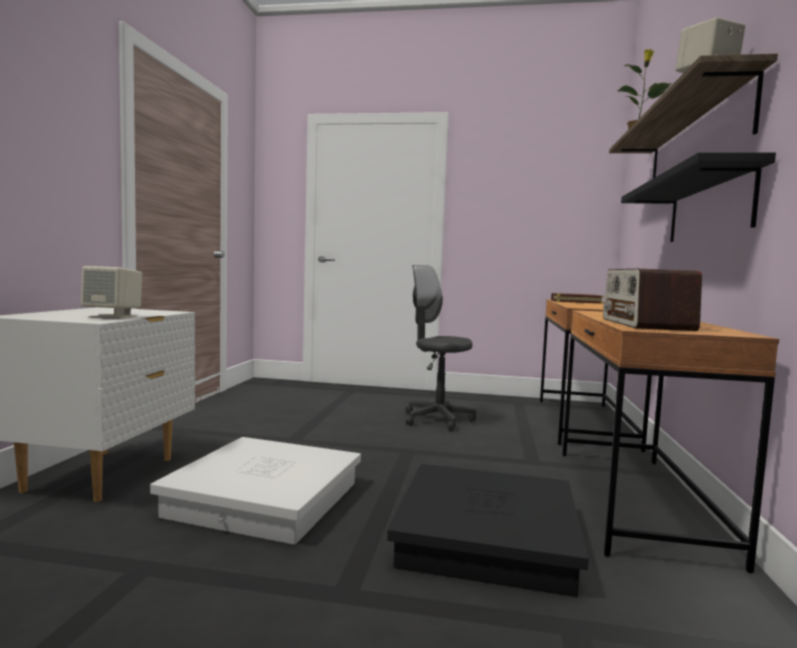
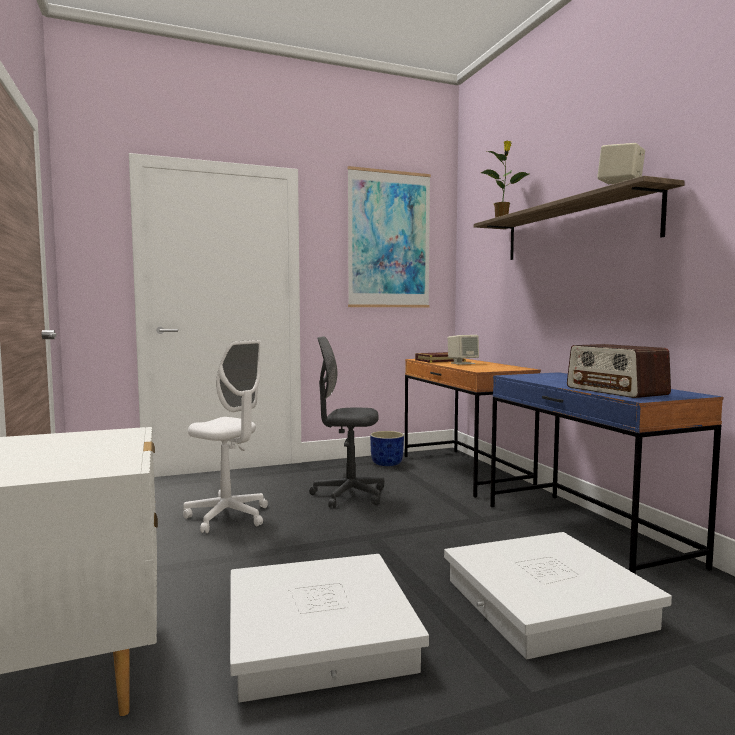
camera: 30 degrees left, 0 degrees up
(113, 317) = (106, 455): beige speaker -> beige speaker (462, 363)
(321, 414) = (228, 517): none -> white office chair
(486, 538) = (547, 603): black storage box -> white storage box
(513, 403) = (387, 463): none -> blue planter
(541, 176) = (389, 240): none -> picture
(634, 500) = (585, 534): brown desk -> blue desk
(708, 208) = (602, 287): black shelf -> none

